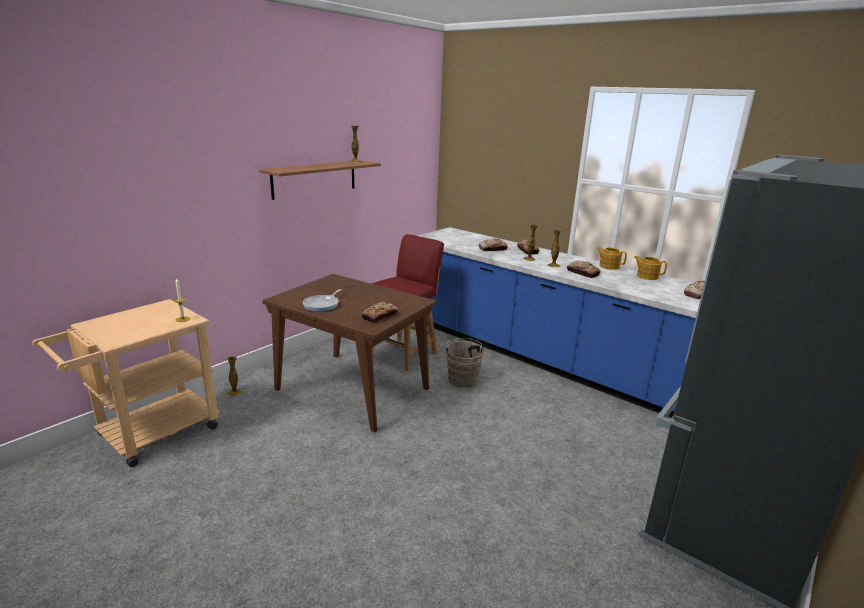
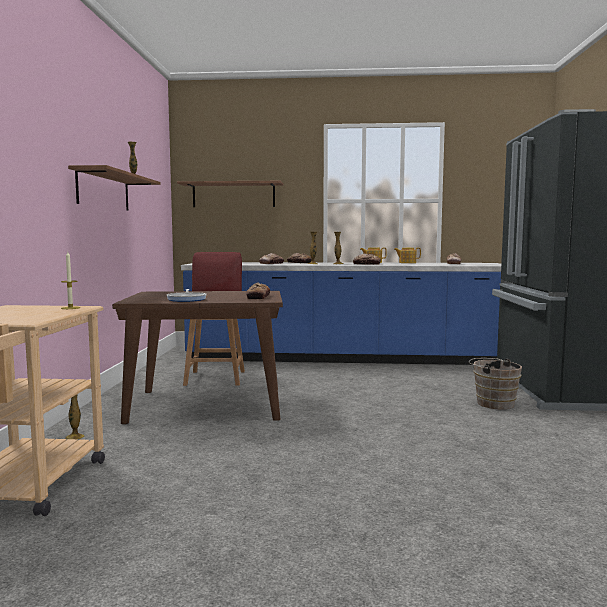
camera: 35 degrees left, 15 degrees down
(462, 378) = (293, 378): brown bucket -> brown bucket (492, 403)
(490, 161) = (233, 195): none -> shelf

